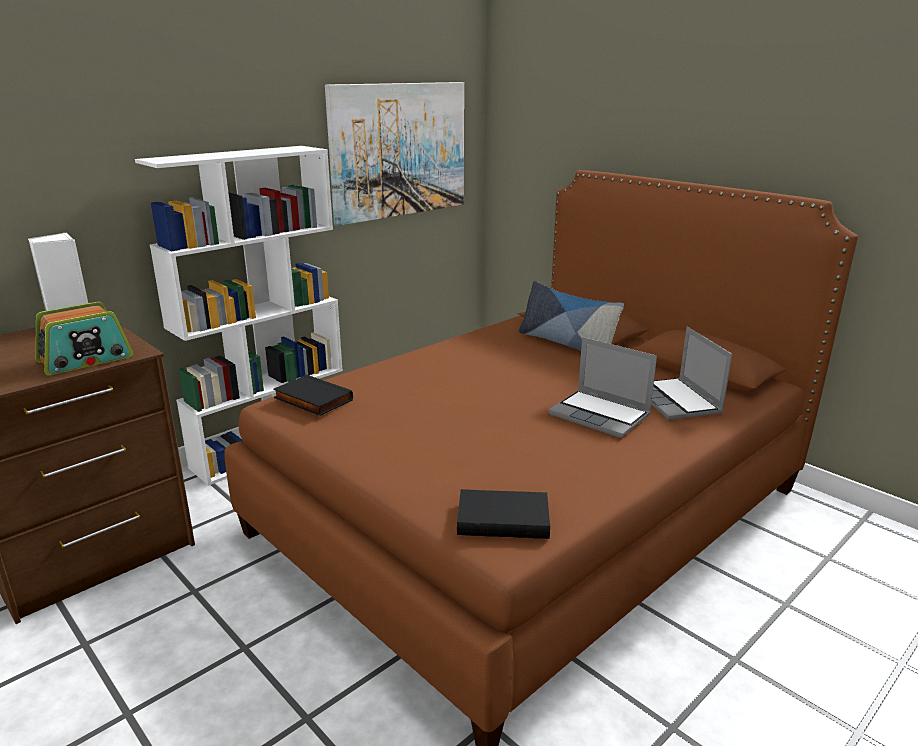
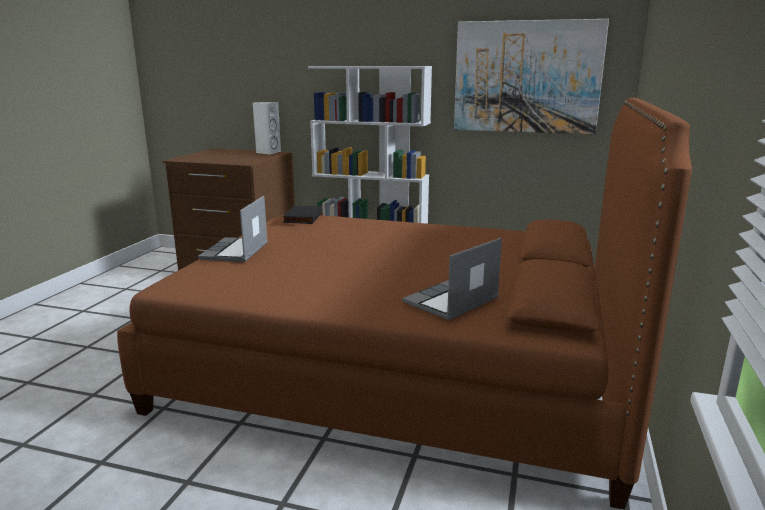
camera: 60 degrees right, 5 degrees down
(86, 359) = (229, 160): radio -> none
(503, 518) = (199, 280): black book -> none
(566, 344) = (511, 252): pillow -> none
(601, 415) = (381, 281): laptop -> laptop (235, 251)

